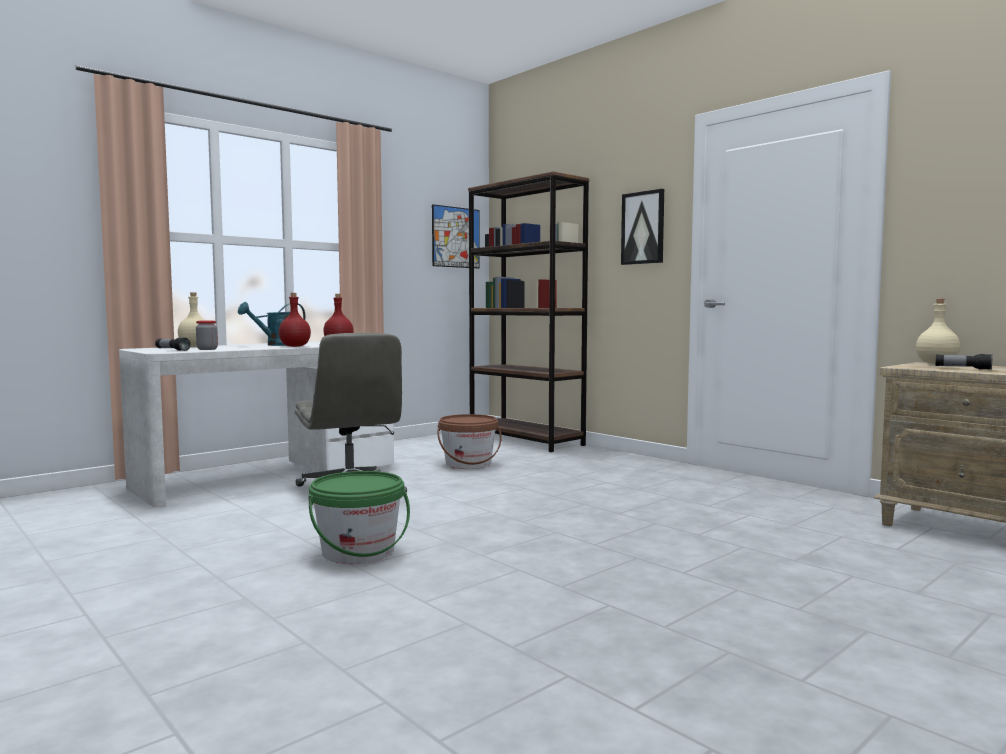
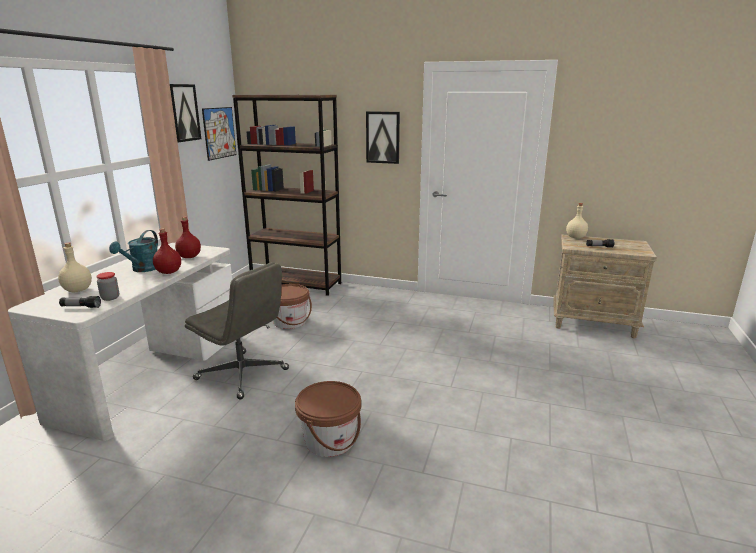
camera: 30 degrees left, 15 degrees up
(358, 552) = (330, 440): green bucket -> brown bucket
(404, 205) = (183, 113): none -> picture

